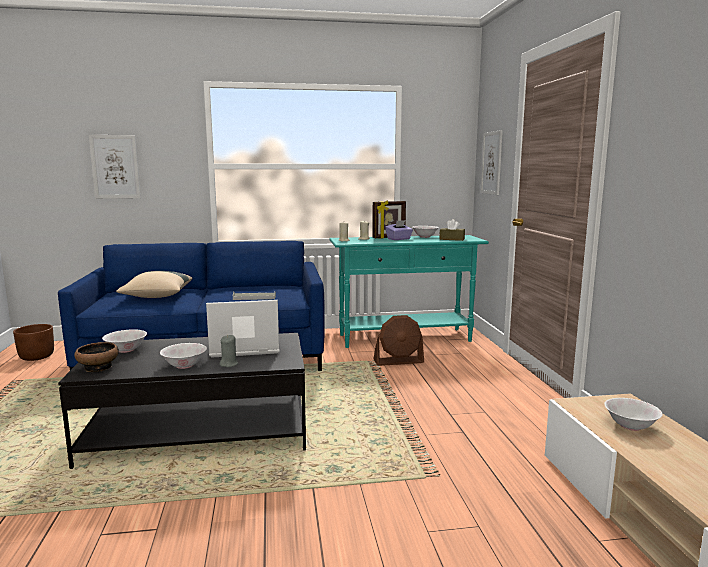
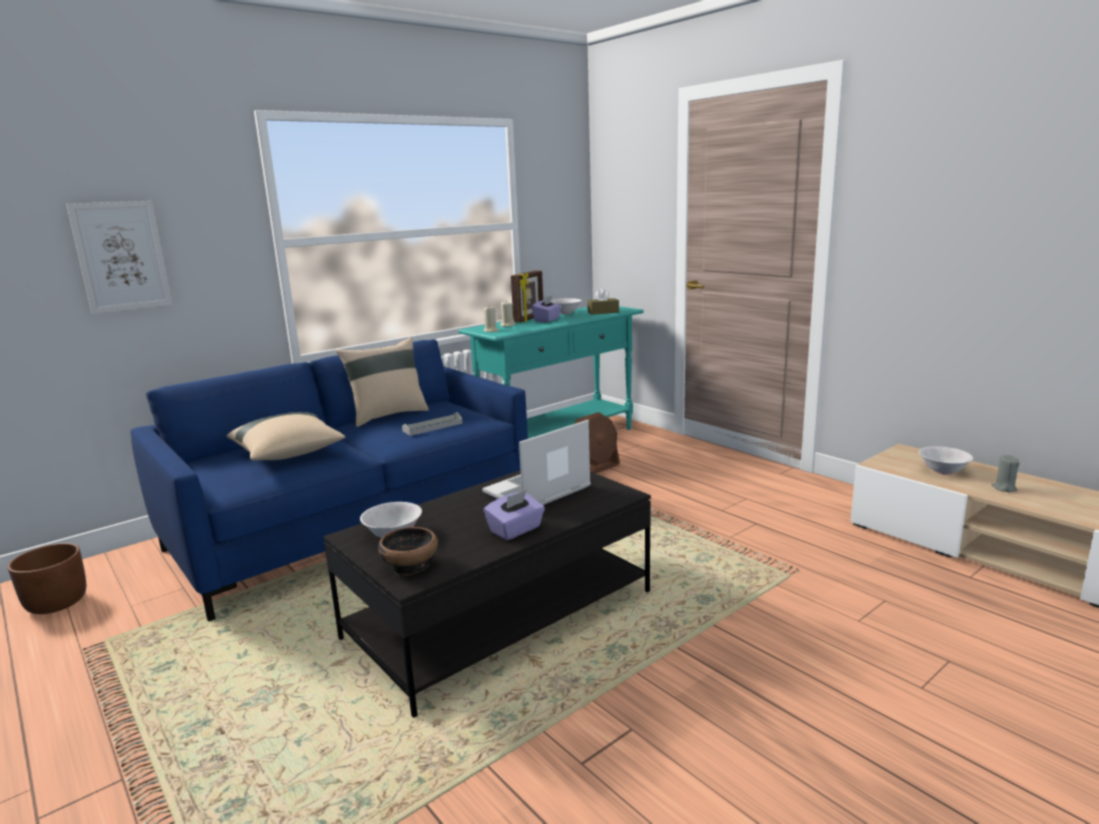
camera: 30 degrees left, 5 degrees up
(185, 365) = (516, 530): white bowl -> purple tissue box
(229, 364) = (563, 513): grey candle -> grey candle (1004, 488)
(246, 287) = (387, 415): none -> beige pillow
(491, 163) = (629, 216): picture -> none

